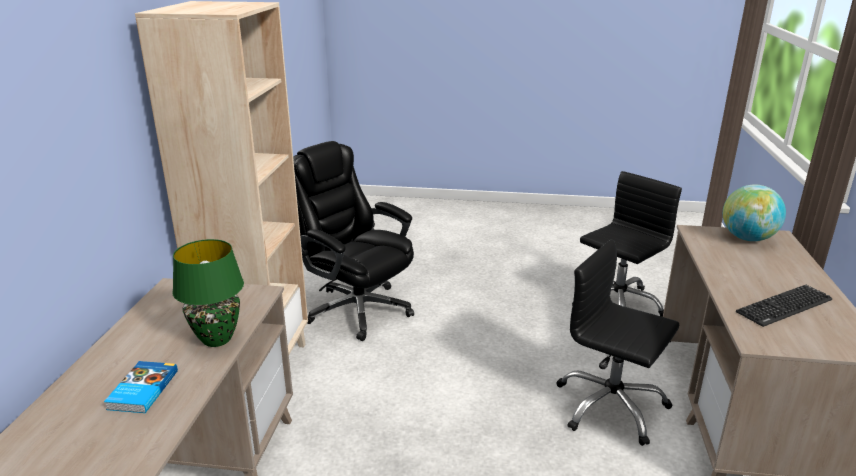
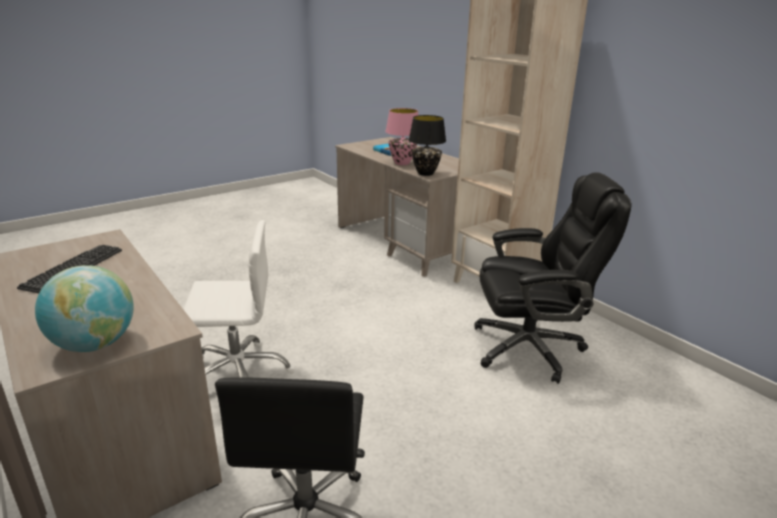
camera: 135 degrees right, 0 degrees up
(216, 339) = (402, 163): green table lamp -> pink table lamp
(253, 300) = (425, 173): none -> black table lamp
(610, 406) = (238, 375): black office chair -> white office chair

